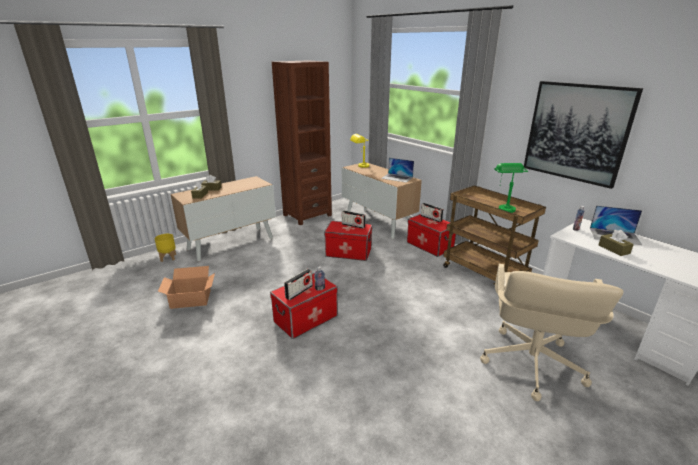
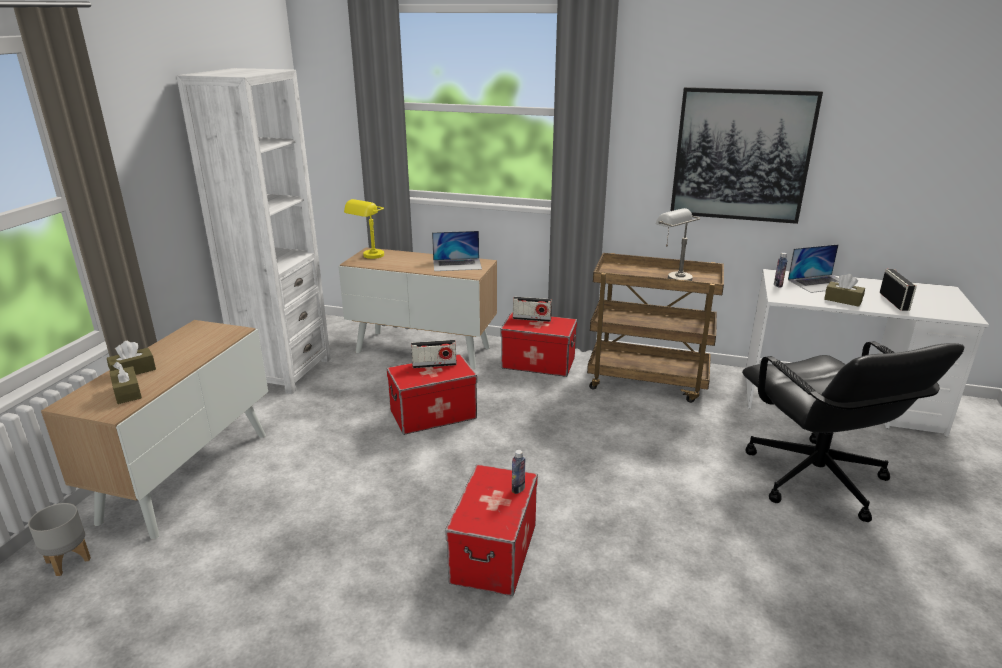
camera: 35 degrees left, 0 degrees up
(168, 258) = (69, 560): yellow planter -> grey planter
(191, 299) = (236, 620): cardboard box -> none
(299, 292) = (493, 508): radio -> radio (894, 301)
(307, 215) = (284, 371): brown bookcase -> white bookcase
(504, 207) = (672, 276): green table lamp -> grey table lamp
(530, 364) = (815, 480): beige office chair -> black office chair

